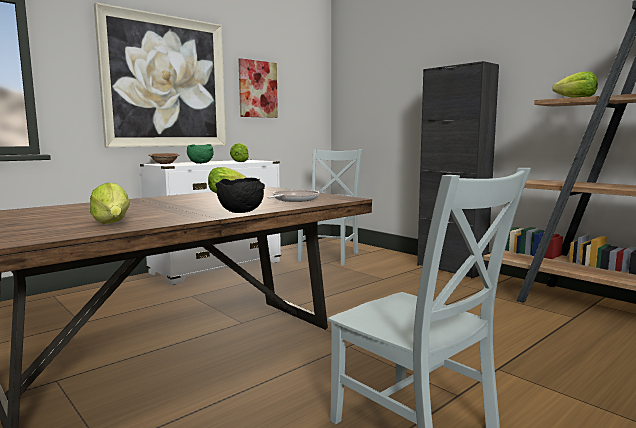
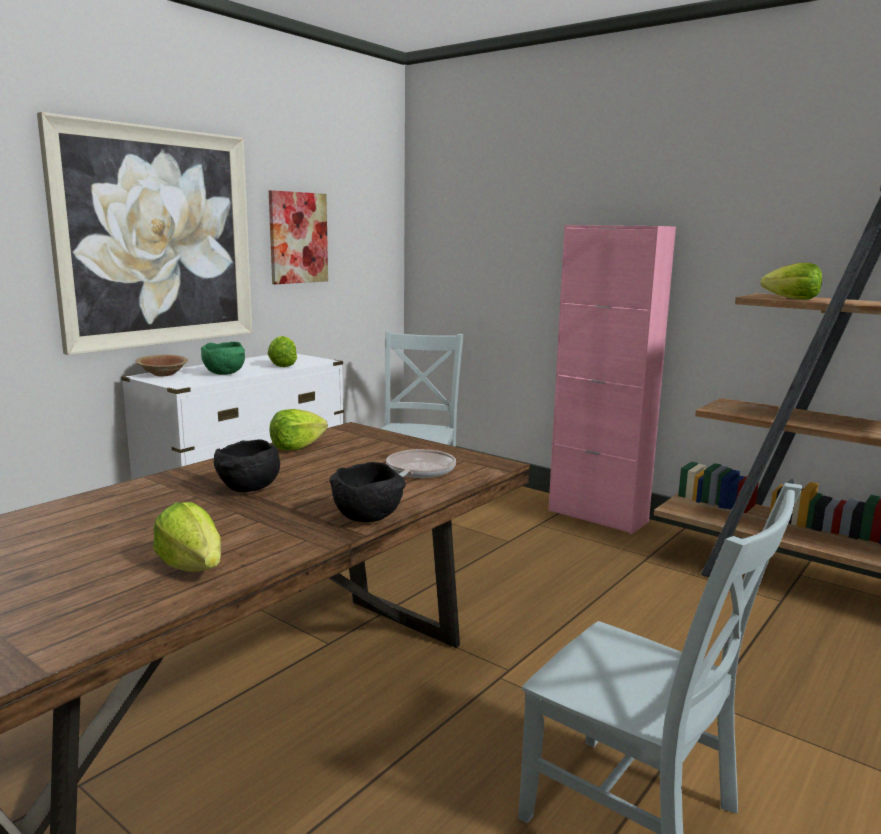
camera: 10 degrees left, 5 degrees up
(178, 203) = (248, 490): none -> black bowl
(451, 269) = (597, 516): black cabinet -> pink cabinet

